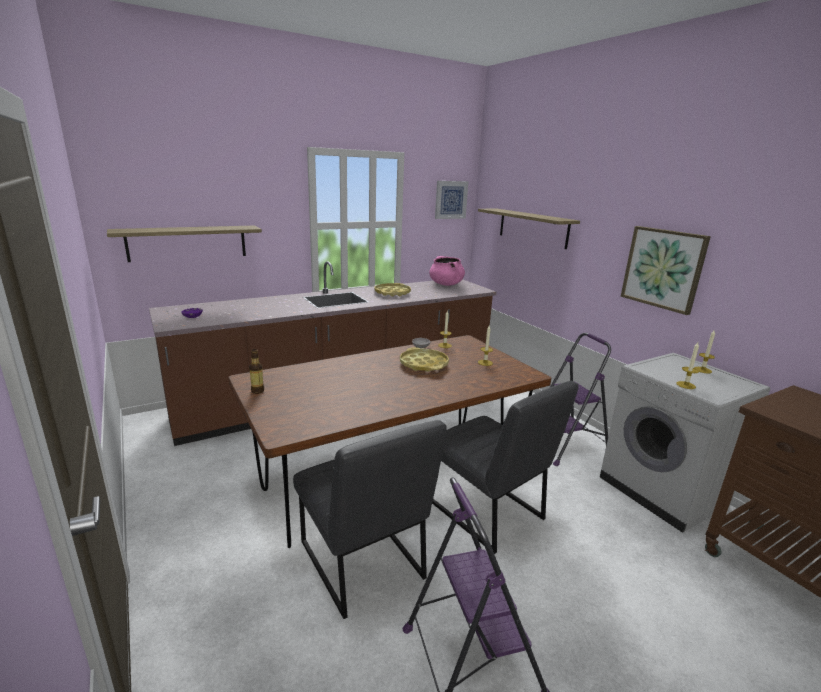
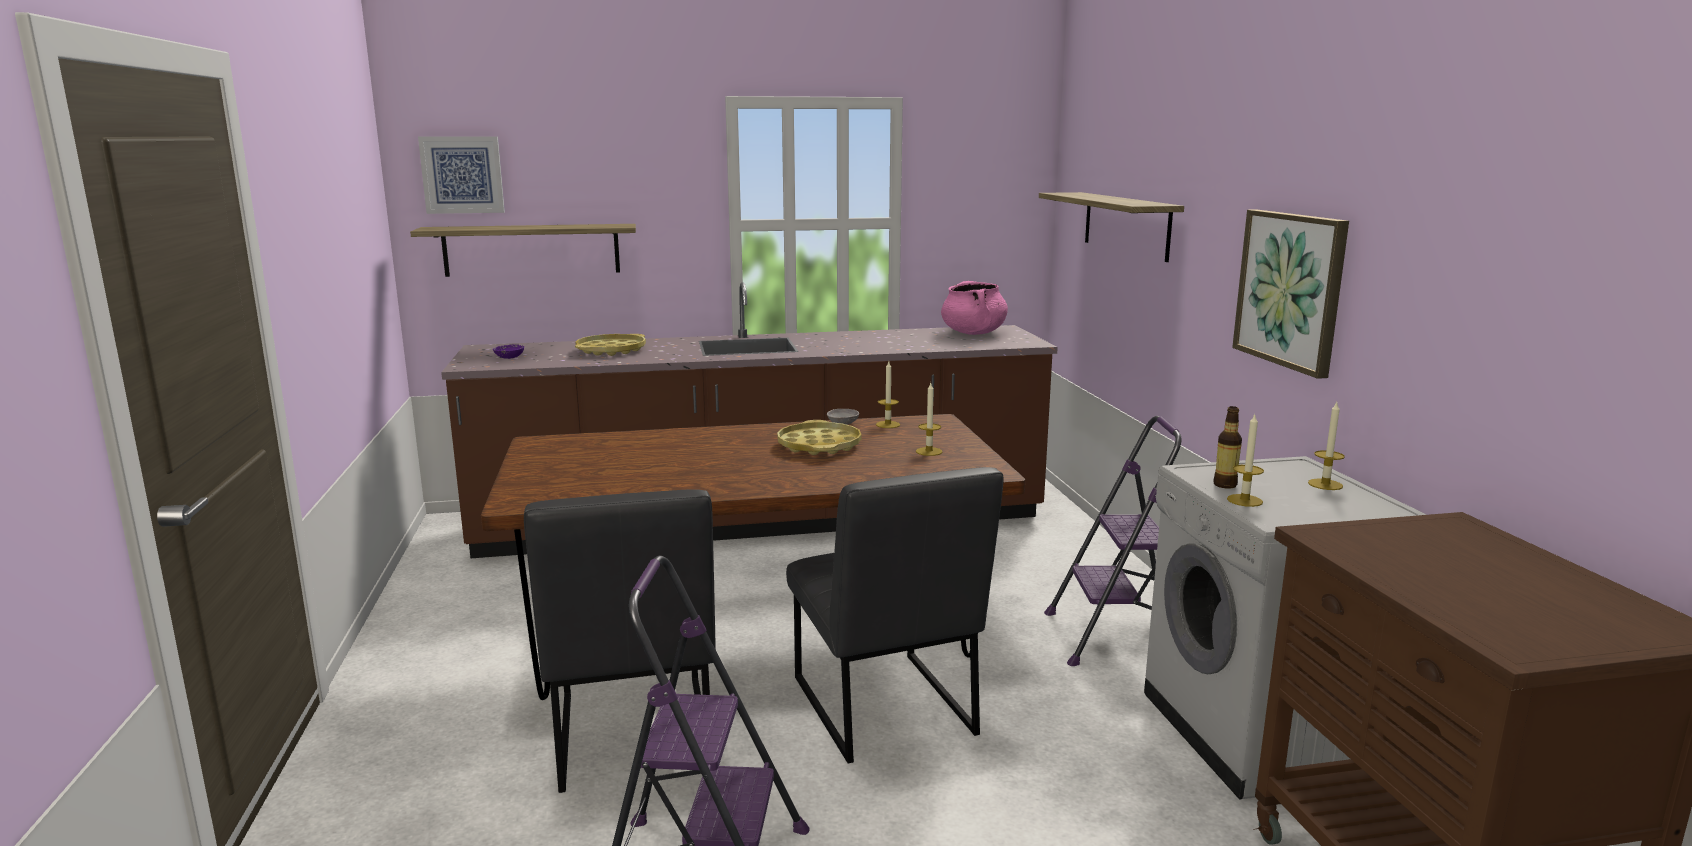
camera: 20 degrees right, 5 degrees down
(257, 391) = (534, 456): bottle -> bottle (1224, 485)
(392, 293) = (855, 341): yellow tray -> yellow tray (611, 350)
(450, 200) = (1002, 179): picture -> picture (462, 175)

